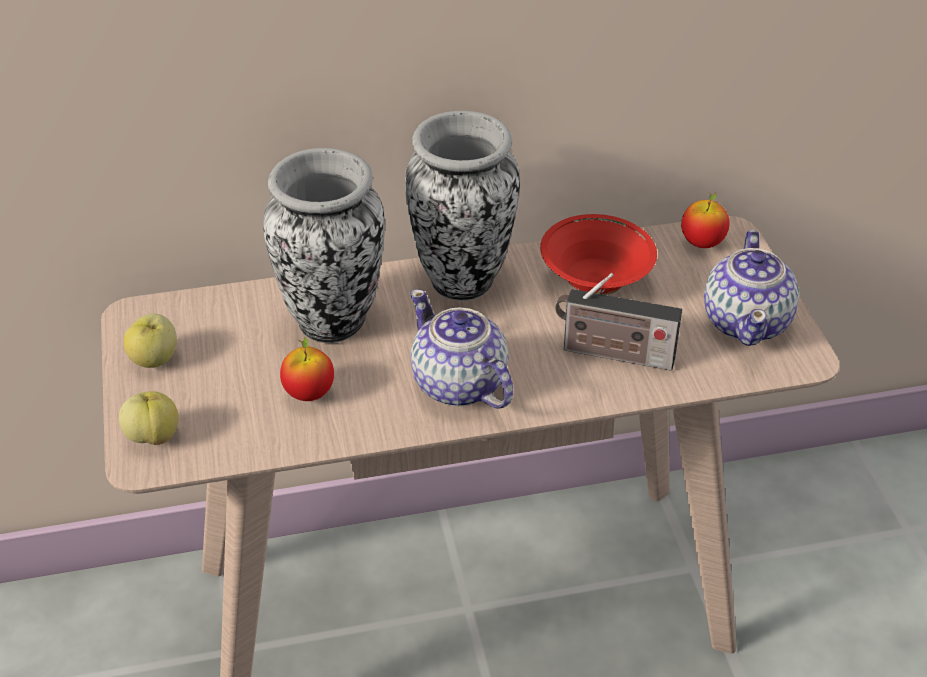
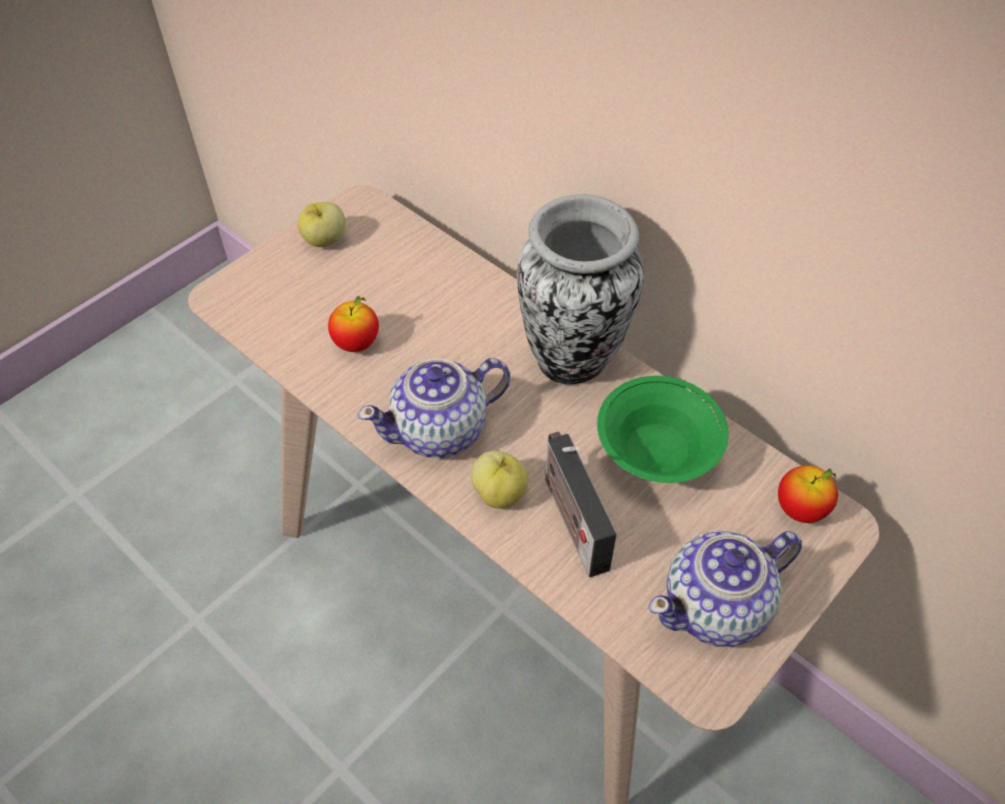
camera: 55 degrees right, 10 degrees up
(153, 436) = (248, 287): apple -> apple (500, 493)
(333, 321) = (449, 310): vase -> none
(459, 385) = (441, 430): teapot -> teapot turned 135 degrees counterclockwise
(595, 284) = (656, 455): red bowl -> green bowl

